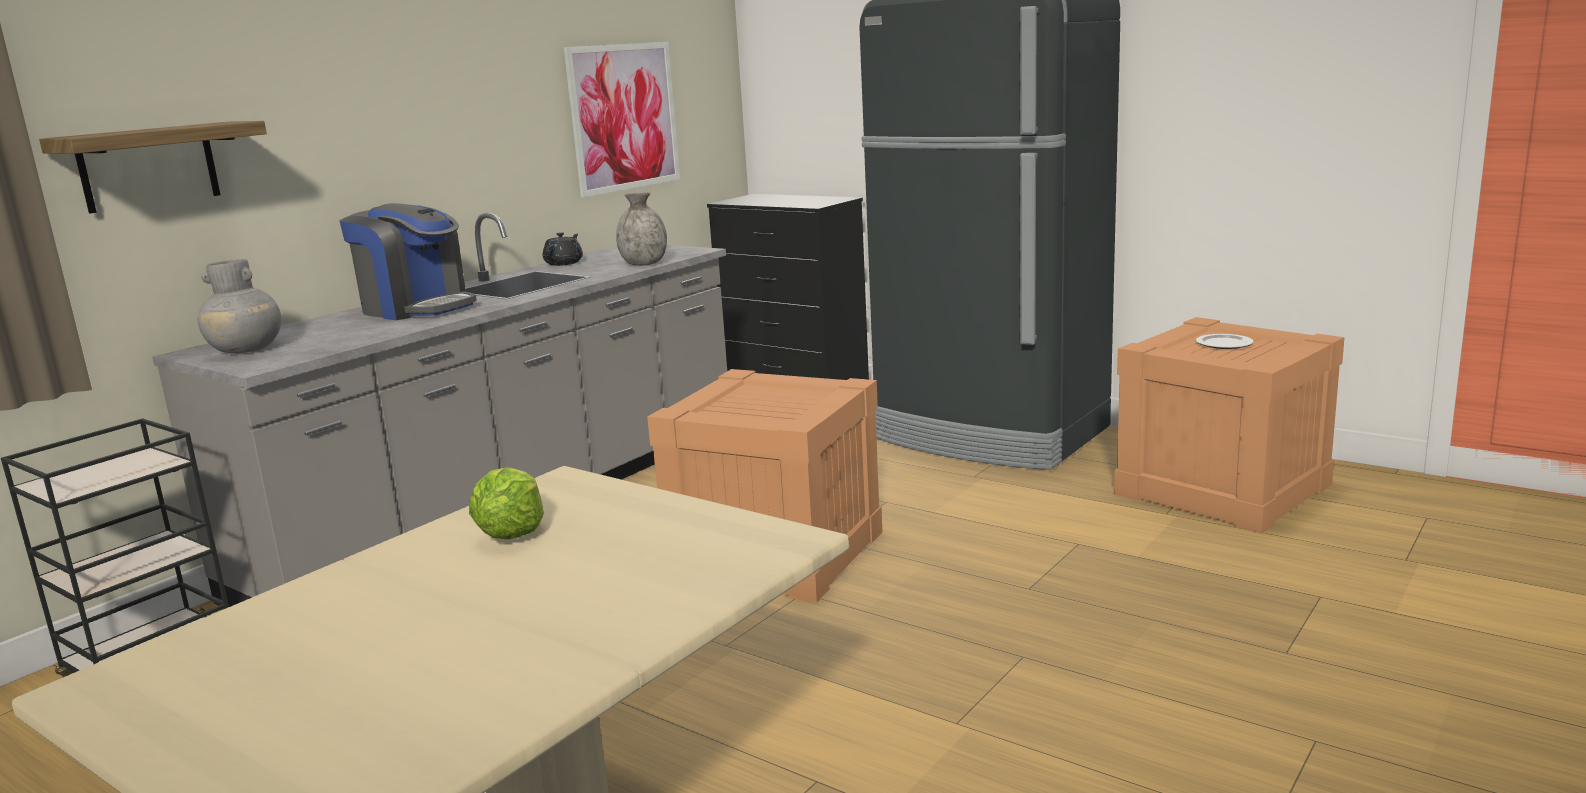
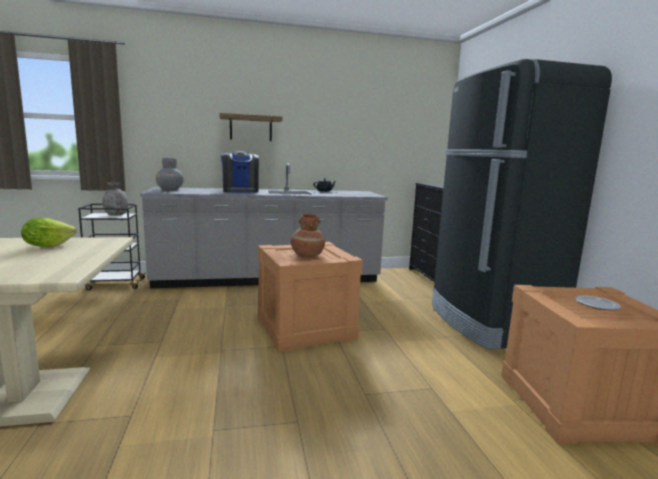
camera: 40 degrees right, 5 degrees down
(148, 167) = (165, 125): shelf -> shelf (250, 128)
(624, 117) = (376, 138): picture -> none
(644, 264) = (343, 195): grey vase -> grey vase (116, 215)
(770, 404) = (307, 255): none -> brown vase

